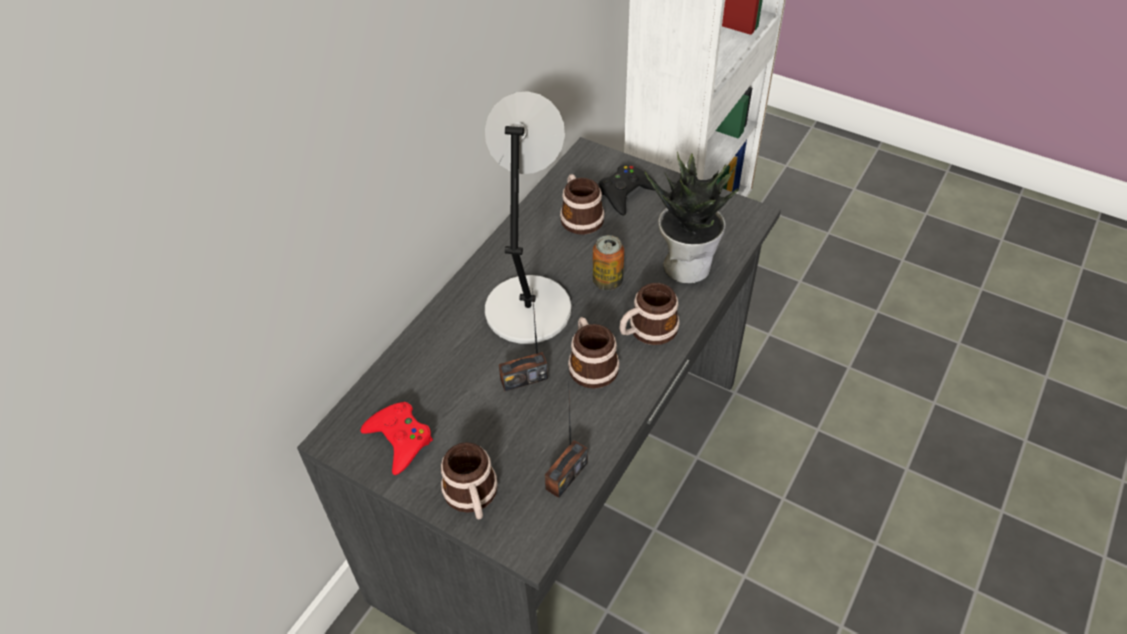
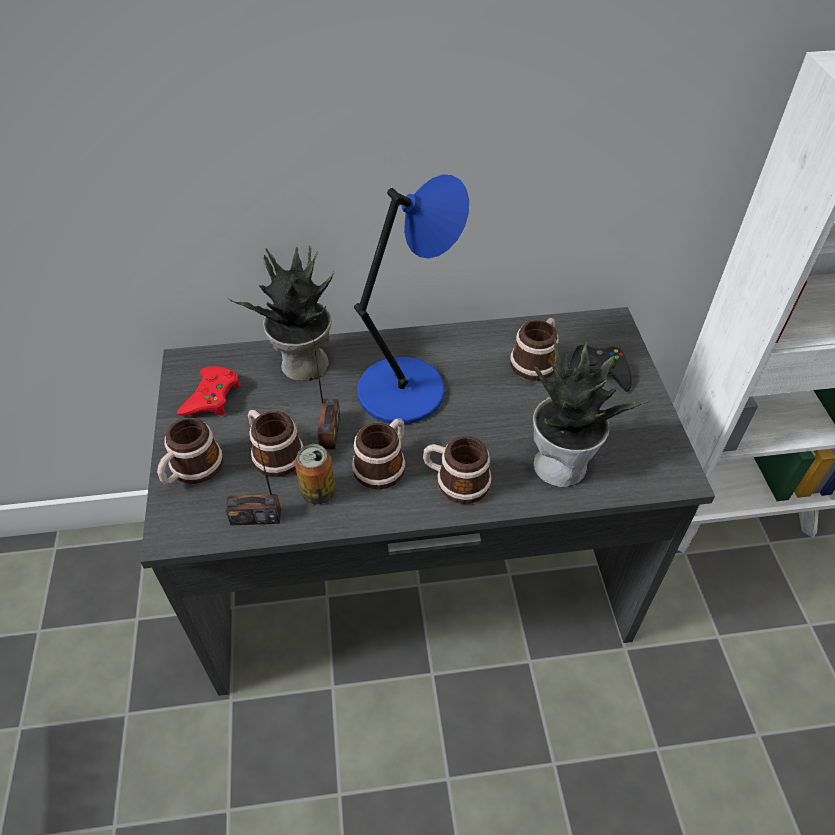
camera: 50 degrees right, 0 degrees up
(431, 355) = (303, 365): none -> potted plant
(510, 428) = (274, 453): none -> mug
(524, 379) = (329, 431): radio -> radio turned 120 degrees counterclockwise
(528, 306) = (406, 389): grey table lamp -> blue table lamp
(607, 281) = (483, 422): can -> can (318, 492)

